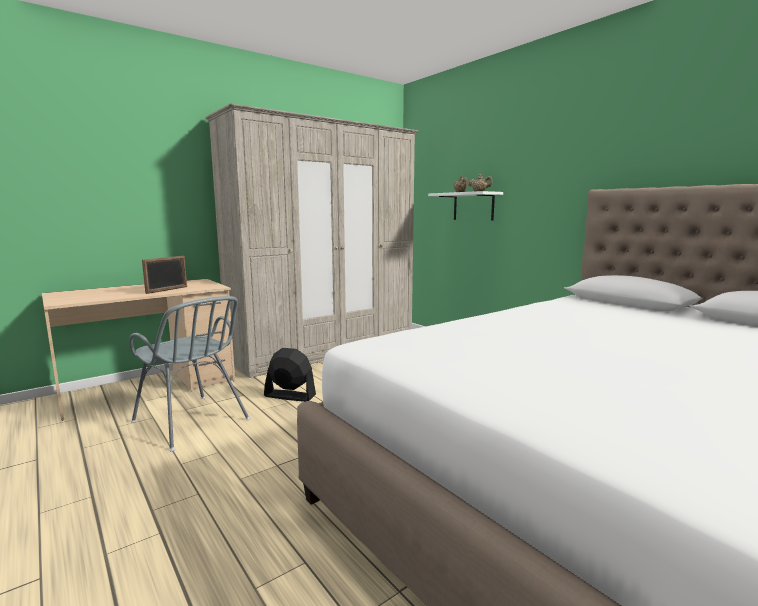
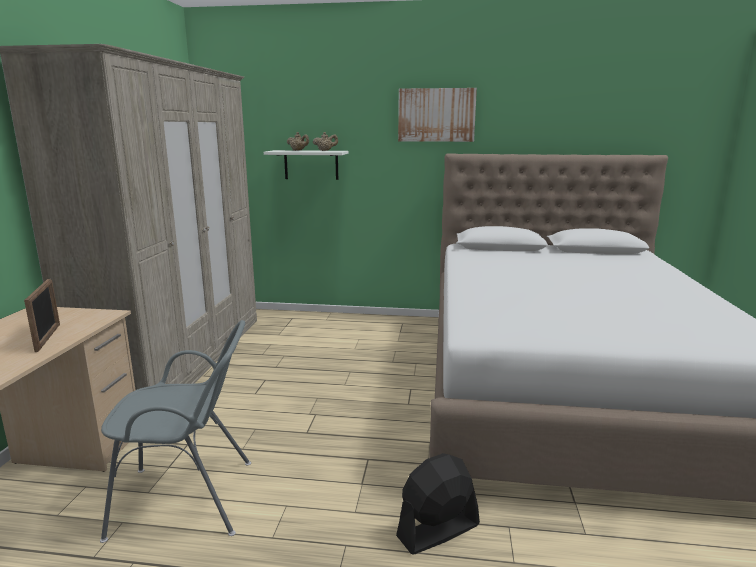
camera: 45 degrees left, 5 degrees up
(289, 396) = (243, 422): black fan -> black fan (438, 531)
(589, 147) = (436, 115): none -> picture

